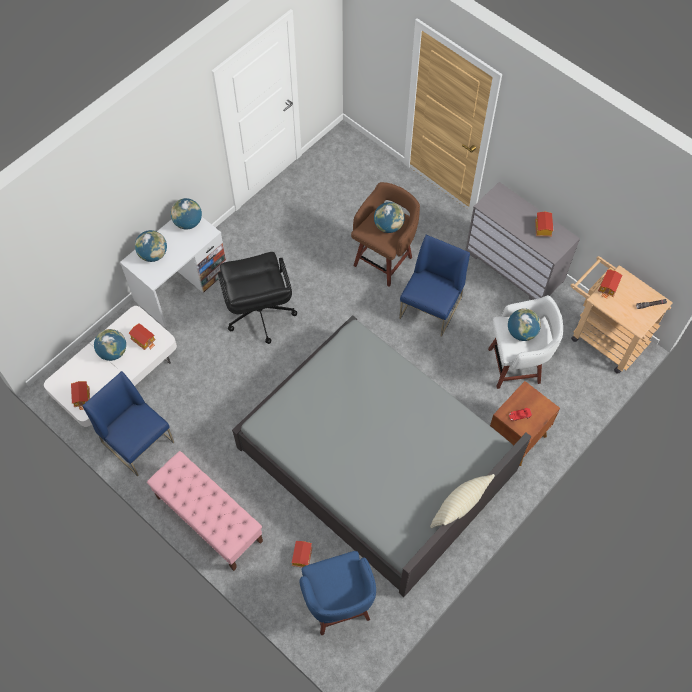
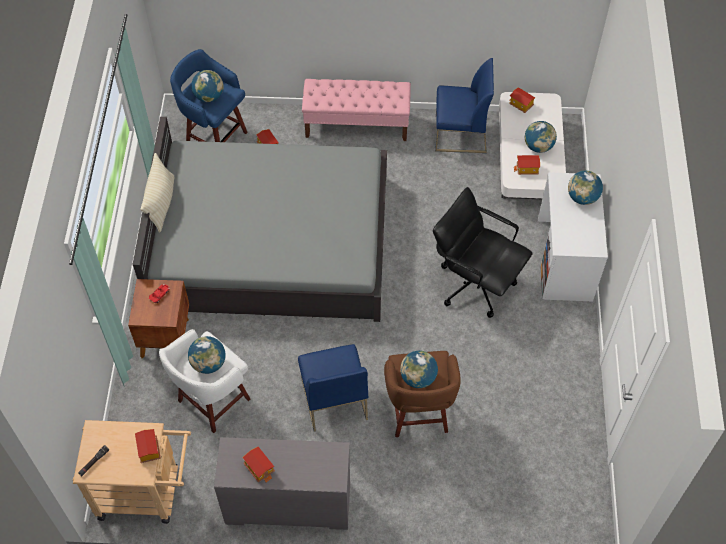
camera: 140 degrees right, 5 degrees down
(188, 222) = (588, 242): globe -> globe (209, 96)

